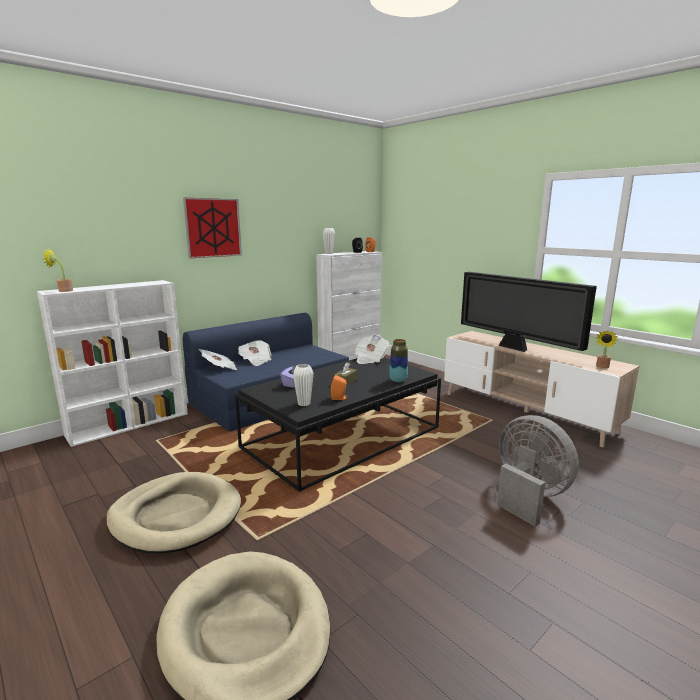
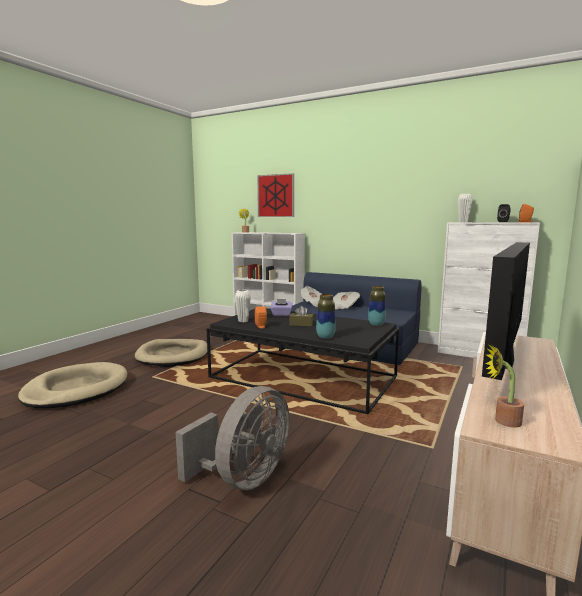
camera: 70 degrees right, 5 degrees down
(213, 228) = (345, 196): picture -> picture (276, 196)
(370, 359) = (376, 324): newspaper -> vase

